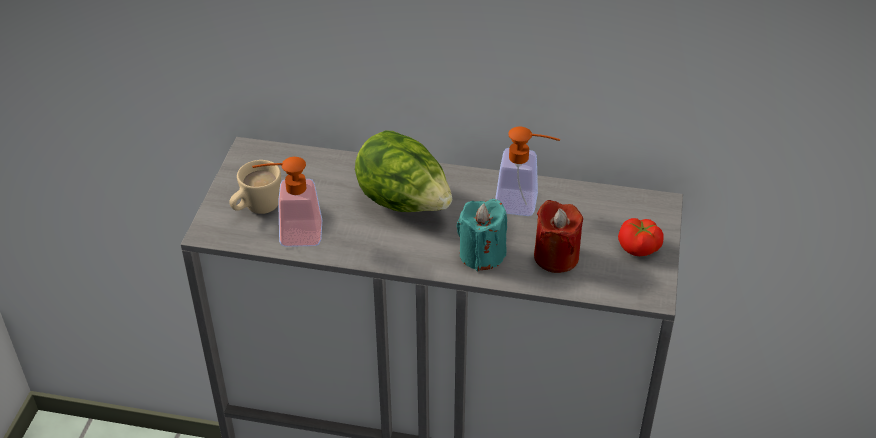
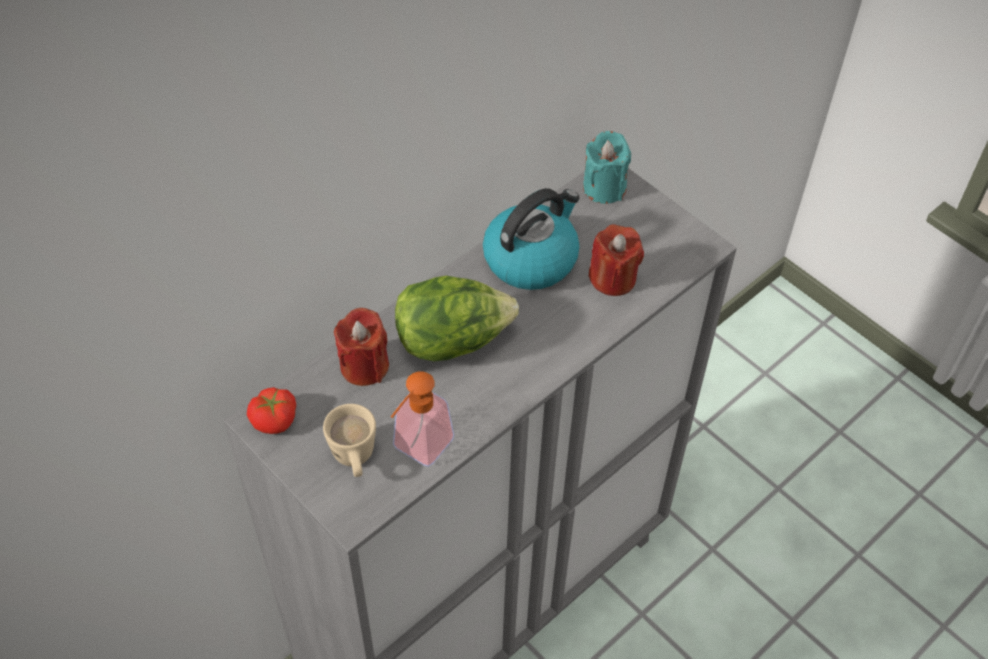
camera: 55 degrees left, 10 degrees up
(339, 173) = (364, 366): none -> red candle
(482, 254) = (568, 325): turquoise candle -> turquoise candle (604, 188)
(524, 204) = (531, 259): soap dispenser -> kettle
(638, 248) = (647, 221): tomato -> tomato (275, 420)

